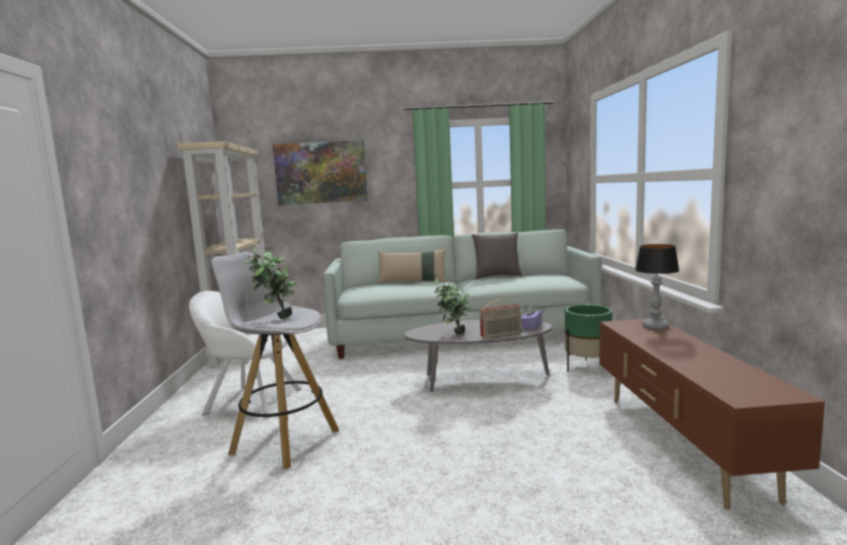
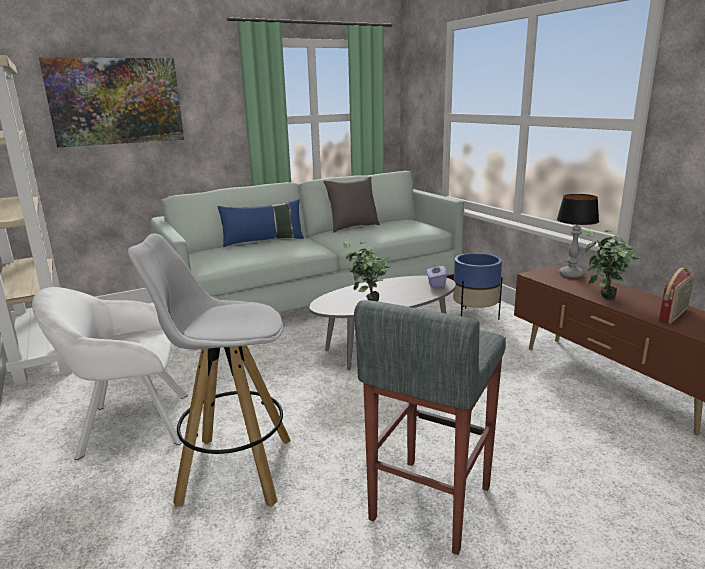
camera: 25 degrees left, 10 degrees up
(275, 319) = (228, 324): potted plant -> potted plant (603, 299)
(396, 497) = (428, 503): none -> grey stool
(412, 282) = (263, 241): beige pillow -> blue pillow
(501, 335) = (418, 298): radio -> radio (674, 315)
(587, 368) = (475, 317): green planter -> blue planter

